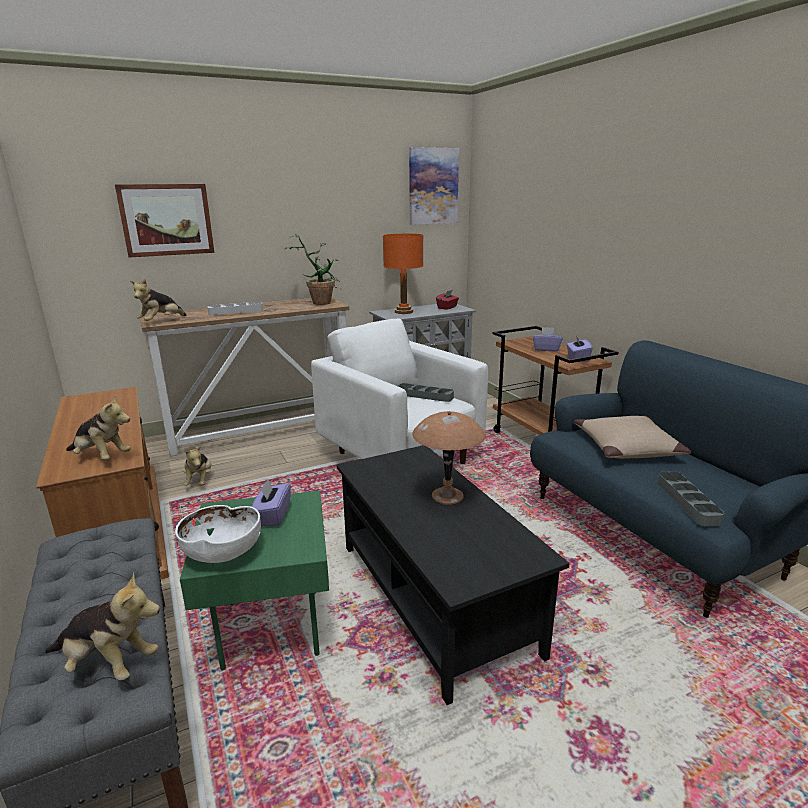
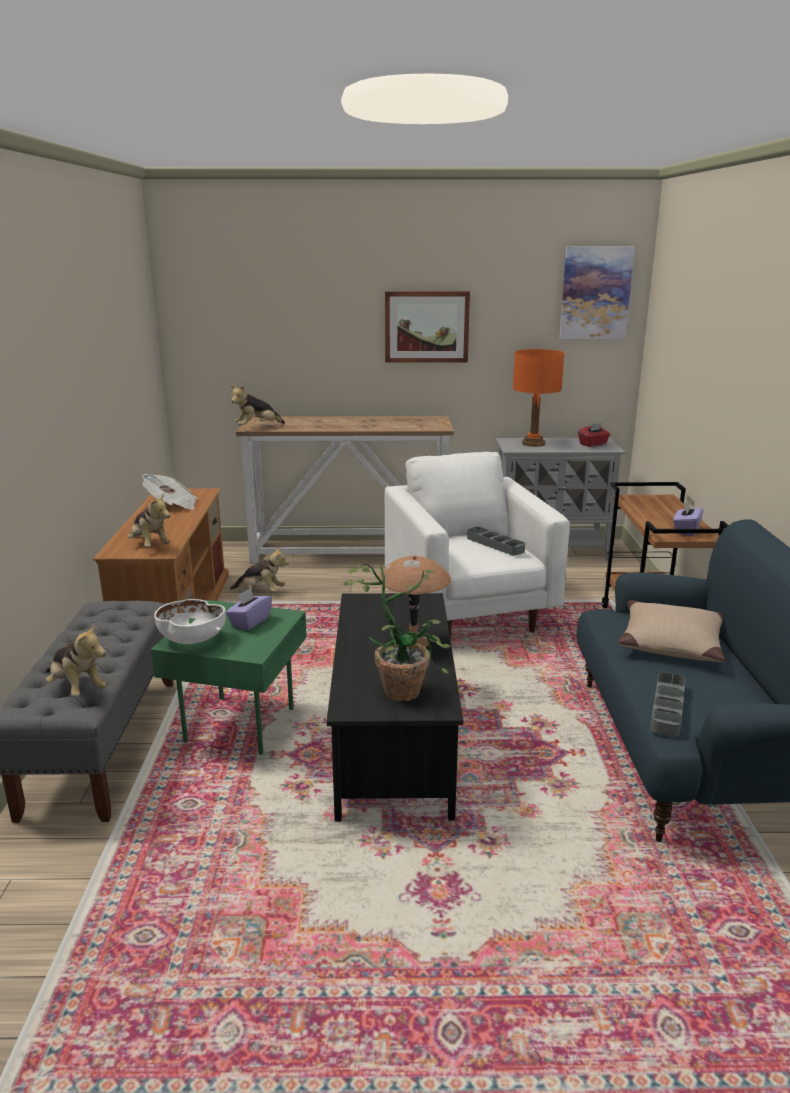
camera: 25 degrees right, 0 degrees up
(95, 411) = (172, 505): none -> newspaper
(166, 220) = (282, 324): picture -> picture (426, 327)
(200, 481) = (261, 592): plush toy -> plush toy turned 90 degrees counterclockwise
(235, 311) = (333, 424): grey tray -> none
(320, 302) = (430, 422): potted plant -> potted plant (403, 686)
(546, 349) = (662, 513): purple tissue box -> none

